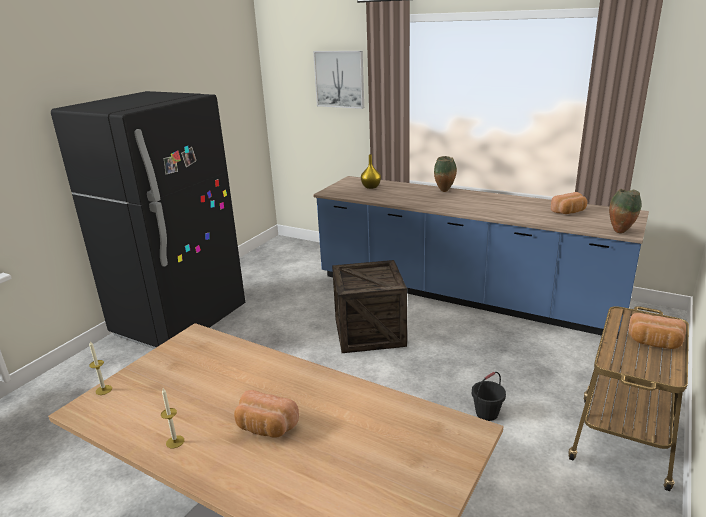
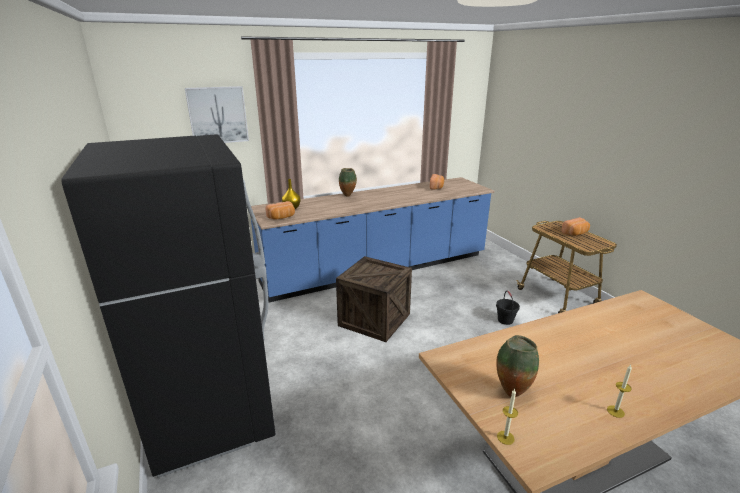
camera: 55 degrees left, 0 degrees up
(265, 428) = (613, 363): bread -> bread (282, 217)
(620, 232) = (478, 189): vase -> vase (511, 392)

